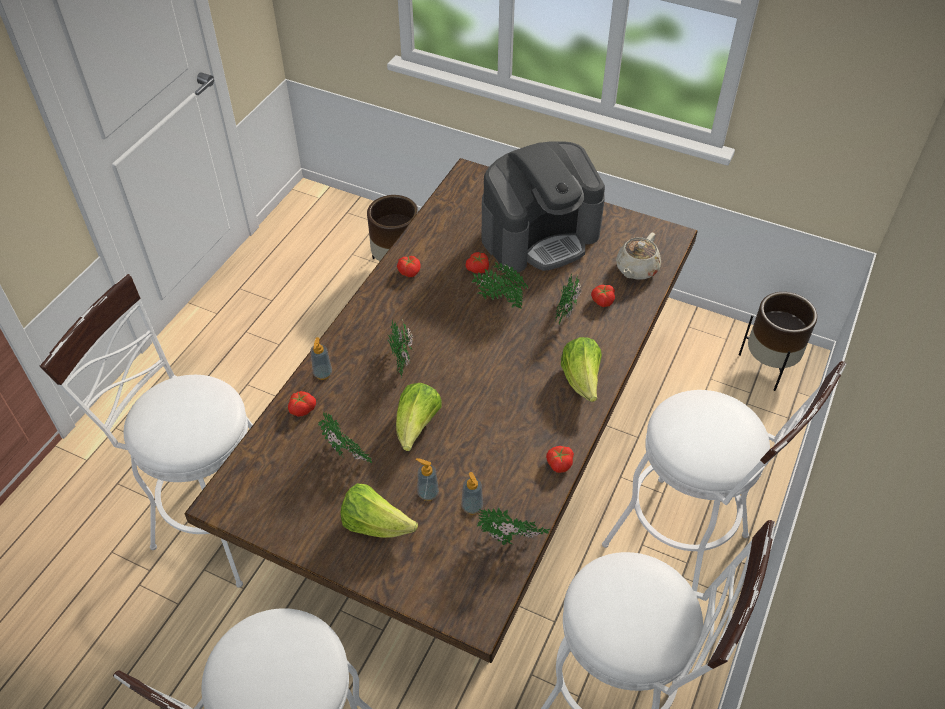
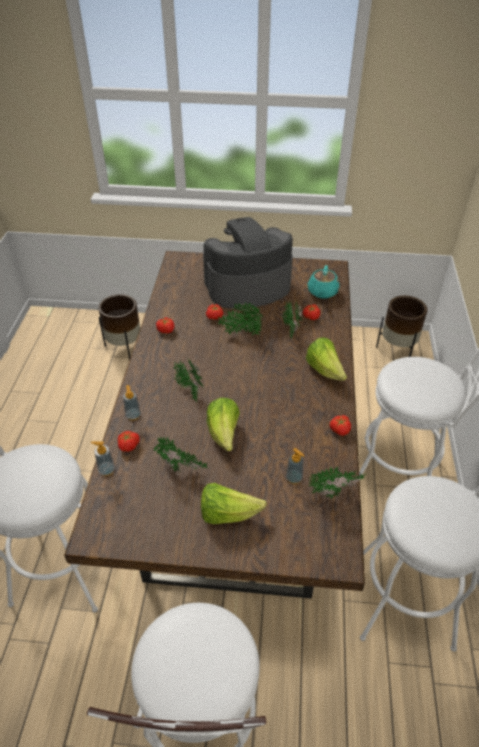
camera: 20 degrees left, 5 degrees down
(428, 493) = (256, 478): soap dispenser -> soap dispenser (106, 470)
(540, 236) = (247, 286): coffee machine -> coffee machine turned 150 degrees counterclockwise
(636, 269) = (322, 292): beige teapot -> turquoise teapot

